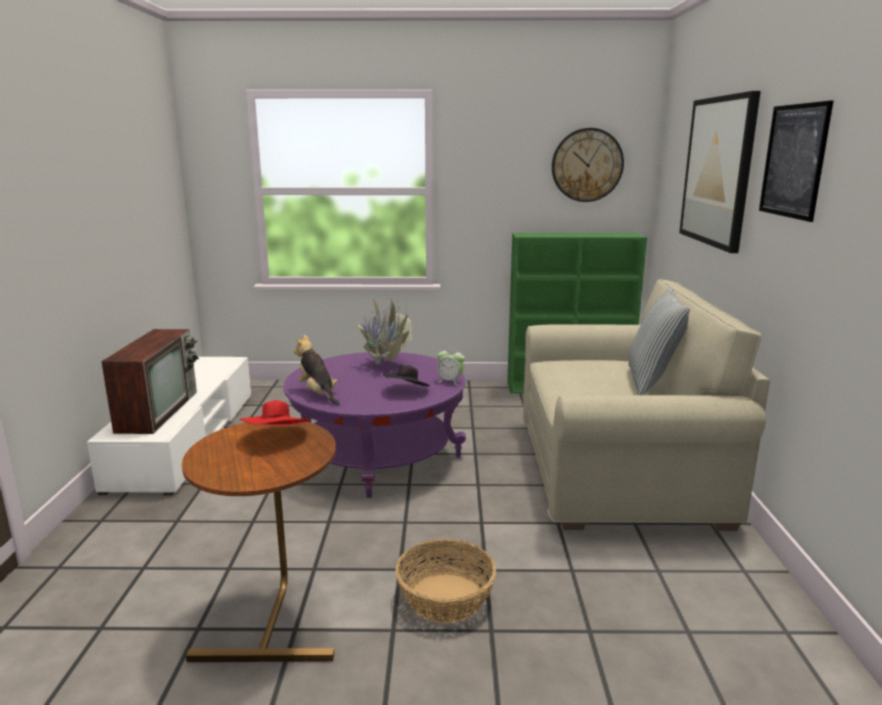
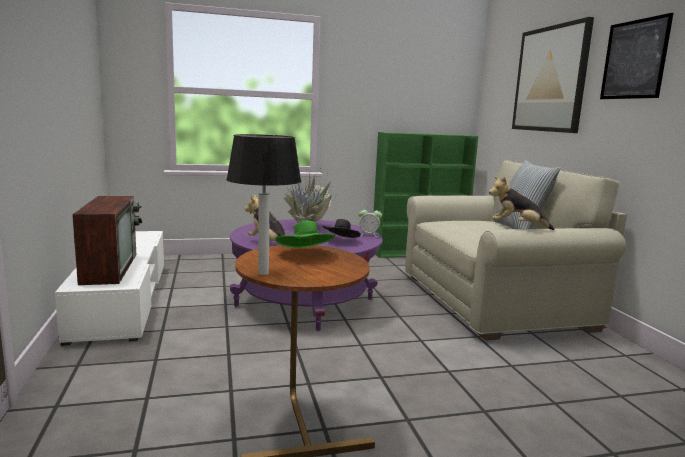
camera: 15 degrees left, 5 degrees down
(200, 467) = (263, 273): none -> table lamp
(277, 437) = (305, 254): red hat -> green hat
(446, 597) = (432, 392): basket -> none
(587, 165) = (432, 83): wall clock -> none
(605, 392) = (517, 227): none -> plush toy

